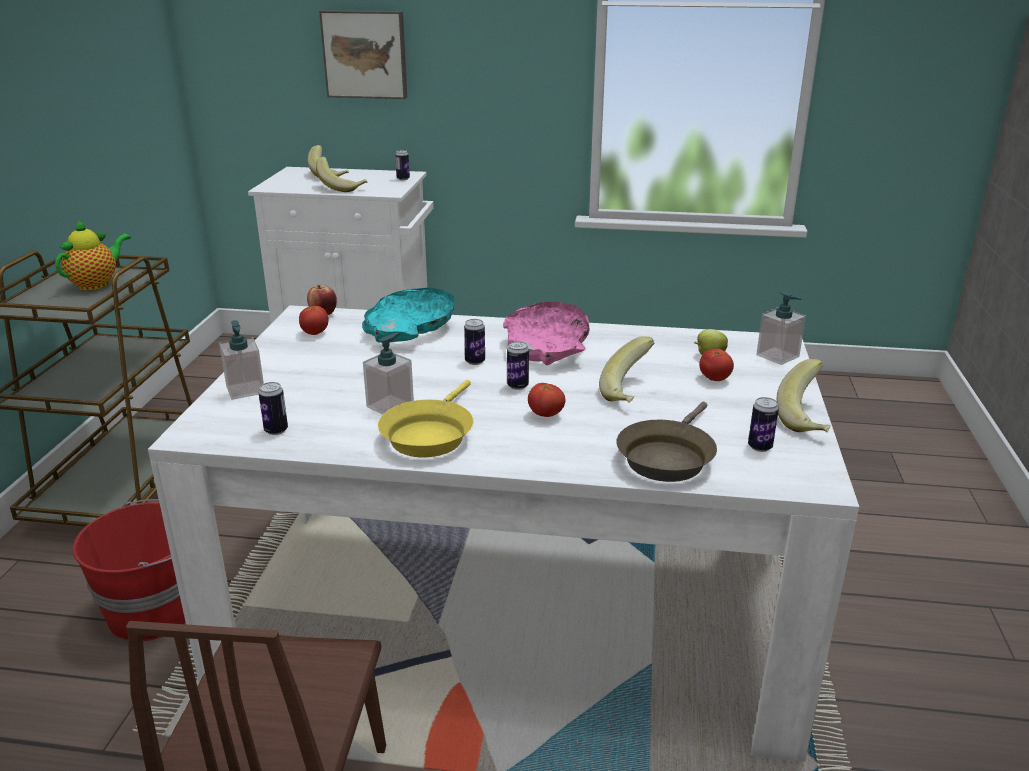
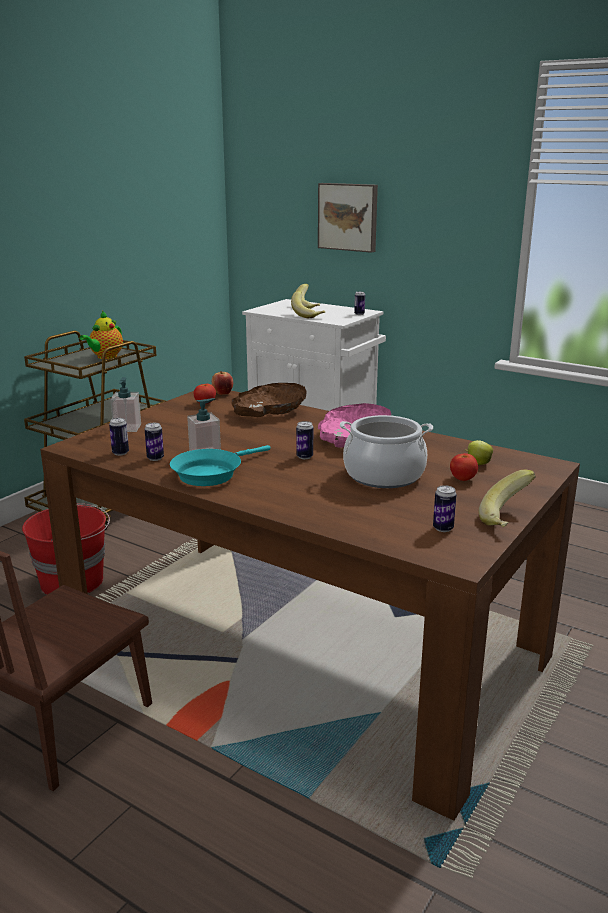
camera: 25 degrees right, 5 degrees down
(97, 284) = (105, 357): teapot -> teapot turned 150 degrees clockwise
(410, 330) = (269, 411): turquoise bowl -> brown bowl
(429, 434) = (211, 473): yellow frying pan -> turquoise frying pan
(475, 361) = (292, 437): can -> can (155, 458)
(513, 610) = (303, 646): white dining table -> brown dining table
(546, 415) = (303, 477): tomato -> none
(631, 392) = (384, 475): banana -> cooking pot
(667, 457) = (361, 519): brown frying pan -> none
(778, 356) = (538, 474): soap dispenser -> none

